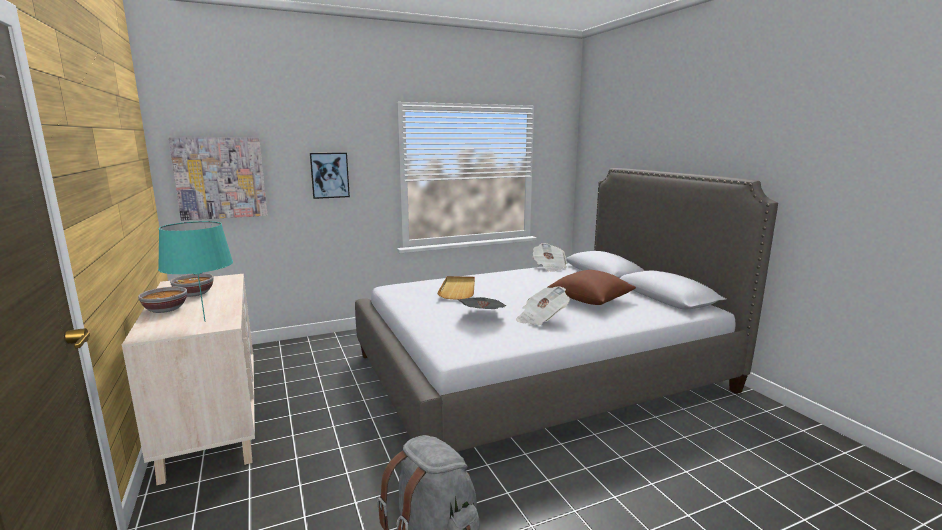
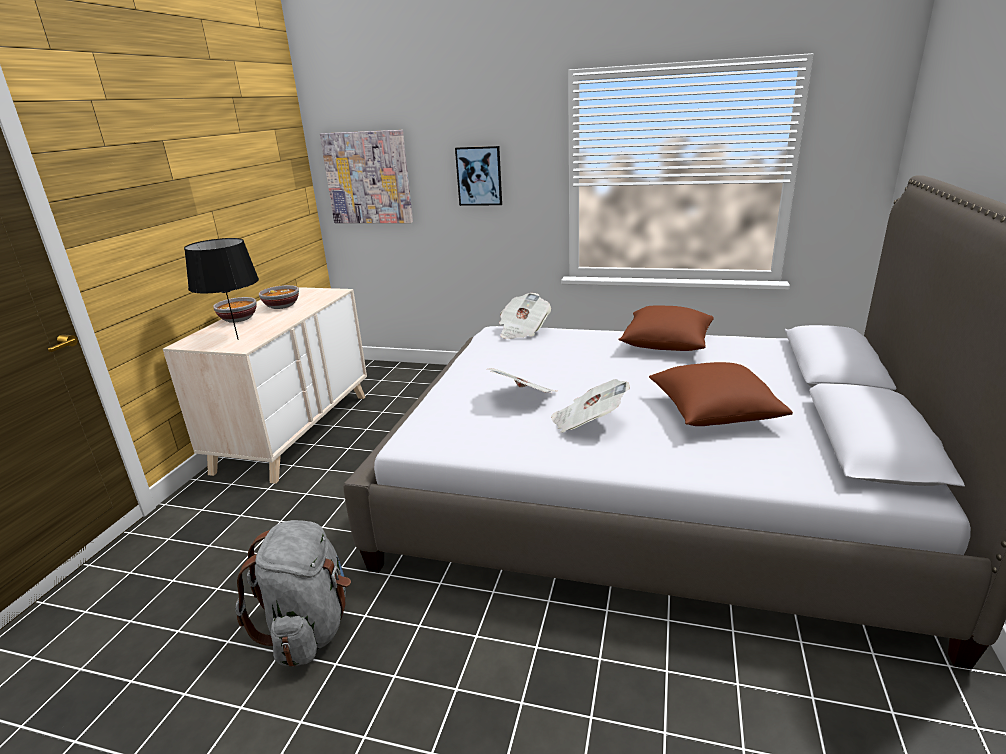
camera: 40 degrees right, 10 degrees up
(204, 321) = (237, 339): turquoise table lamp -> black table lamp
(458, 289) = (557, 351): beige tray -> none
(512, 276) = (665, 345): none -> brown pillow
(549, 267) = (750, 340): newspaper -> newspaper (523, 330)

